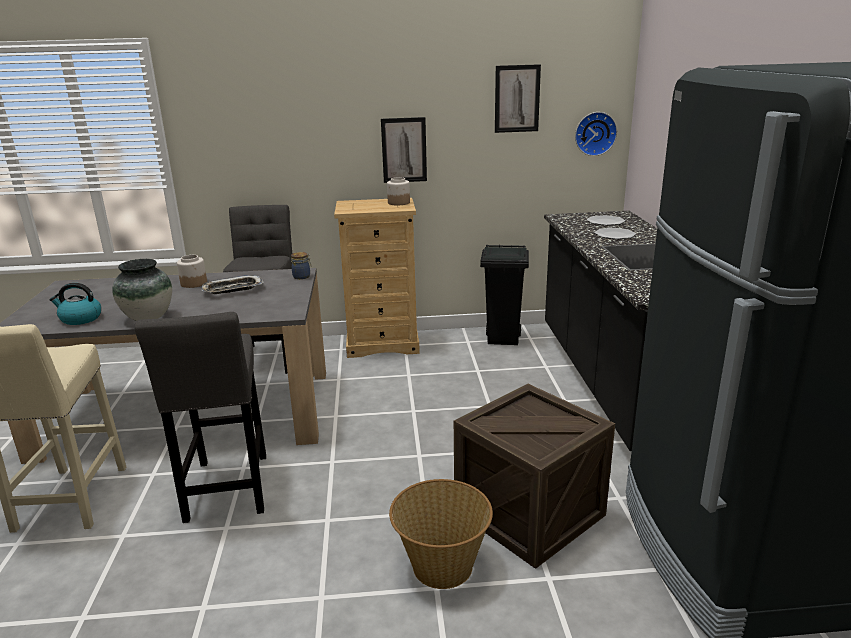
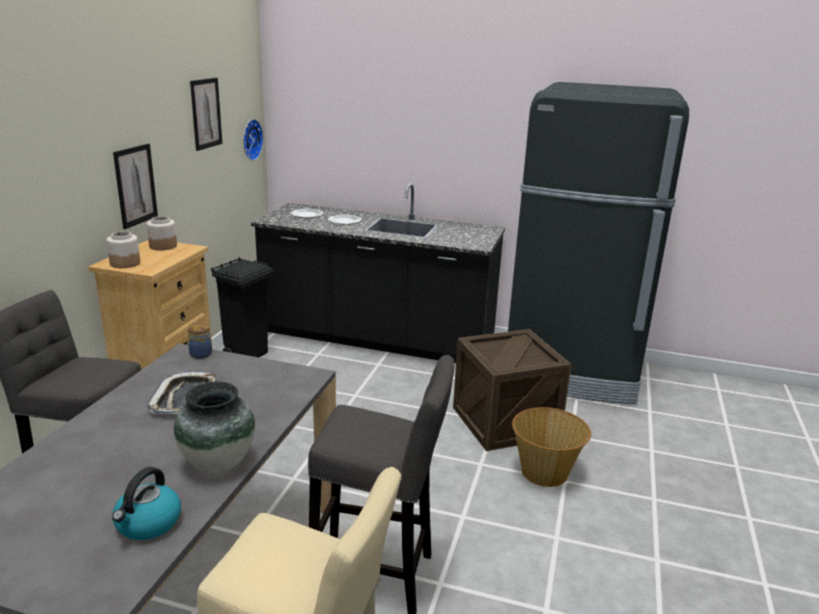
camera: 70 degrees left, 0 degrees up
(194, 283) = (118, 422): jar -> jar (125, 263)

